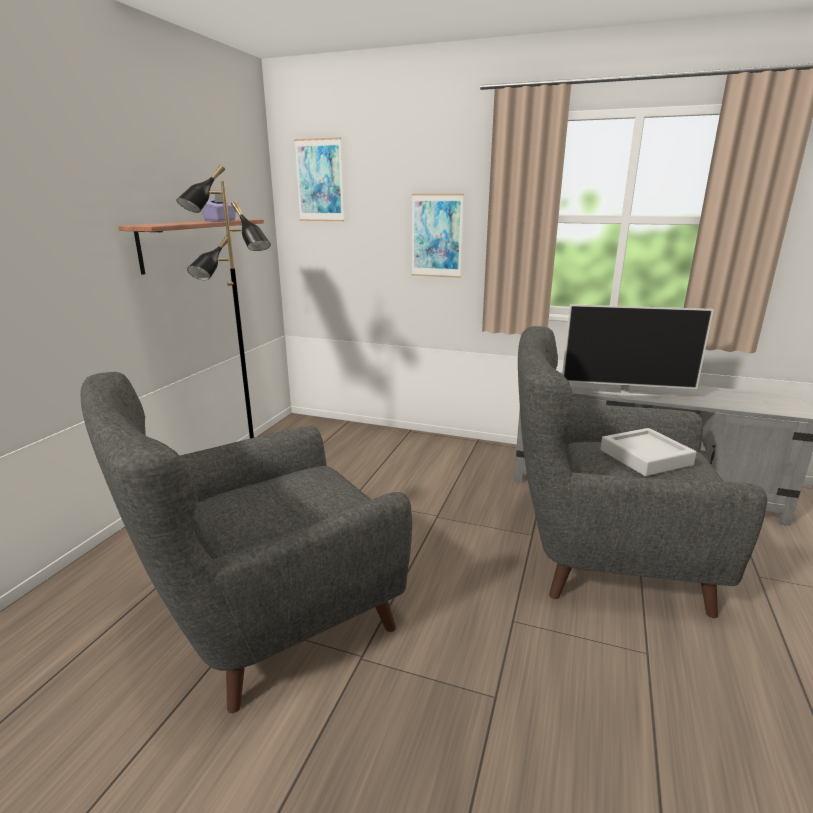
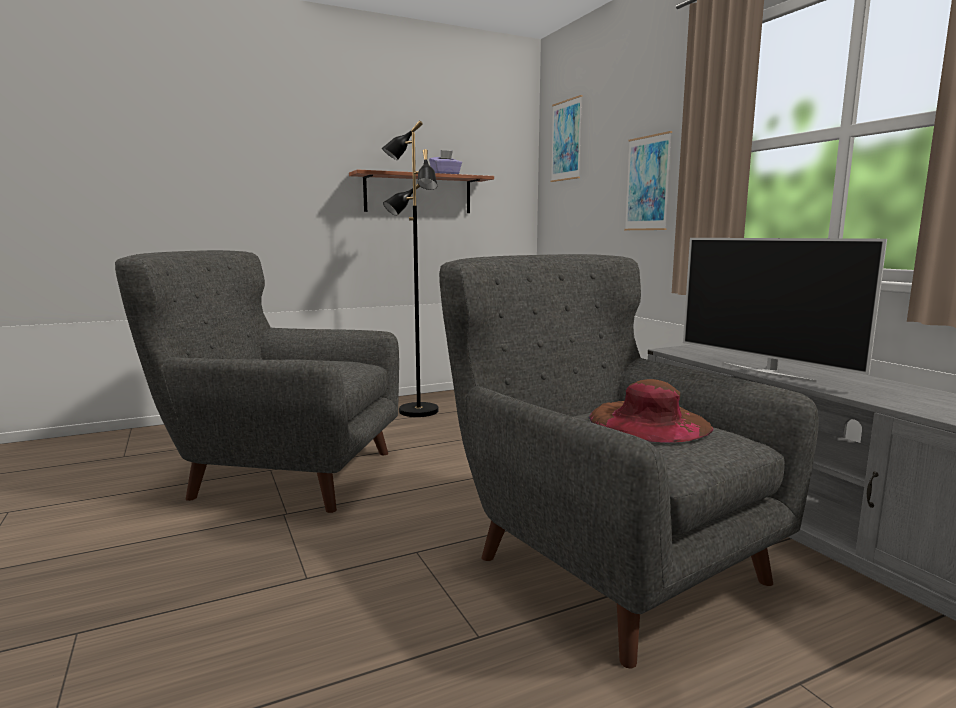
camera: 45 degrees right, 10 degrees down
(645, 457) = (649, 422): grey tray -> brown hat

